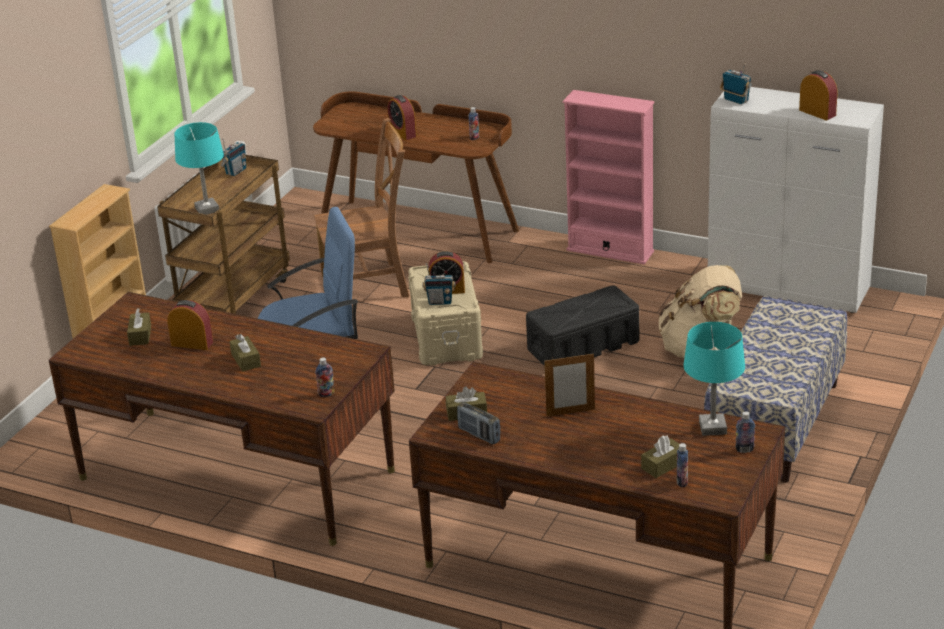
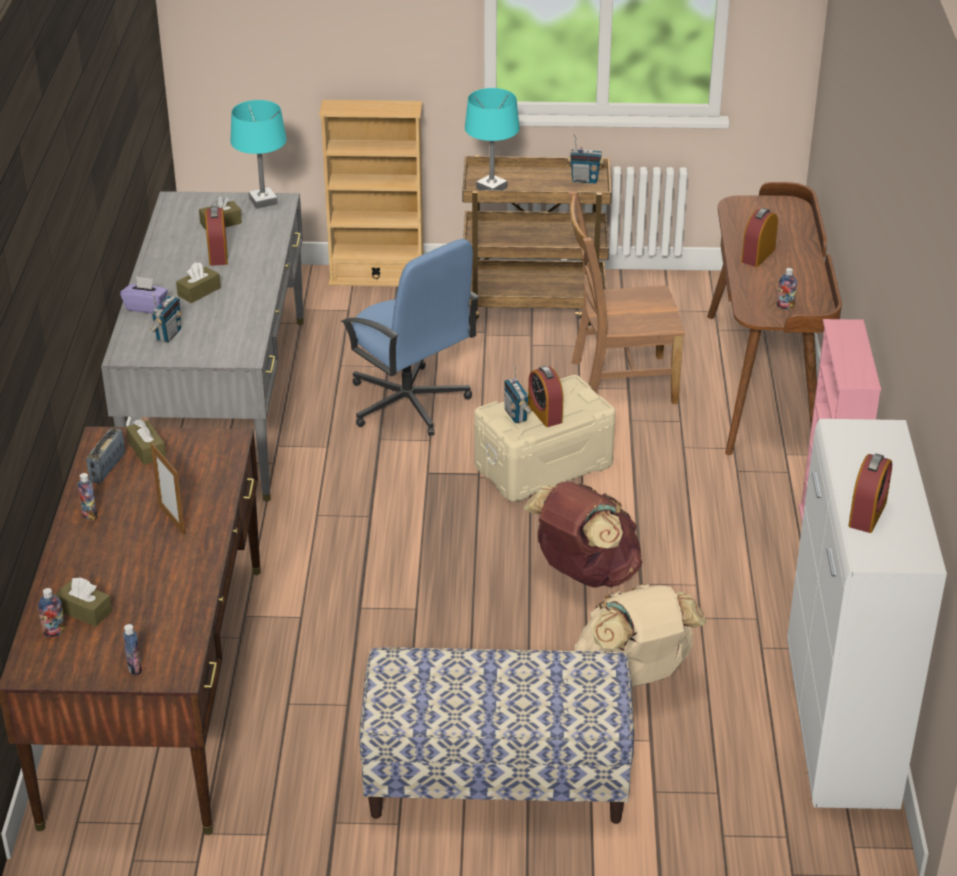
camera: 65 degrees right, 5 degrees up
(236, 475) = (220, 404): brown desk -> grey desk
(246, 389) = (146, 307): none -> purple tissue box
(326, 394) = (154, 354): bottle -> bottle (89, 515)
(369, 285) = (618, 382): brown chair -> brown chair turned 120 degrees clockwise
(582, 346) = (584, 573): black storage box -> brown backpack
(713, 428) = (174, 634): turquoise table lamp -> turquoise table lamp (263, 201)
(735, 100) = (853, 435): radio -> radio (168, 335)

